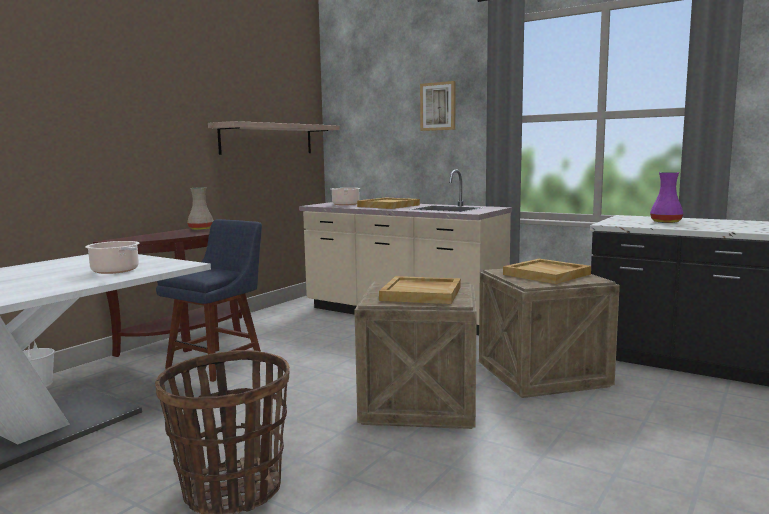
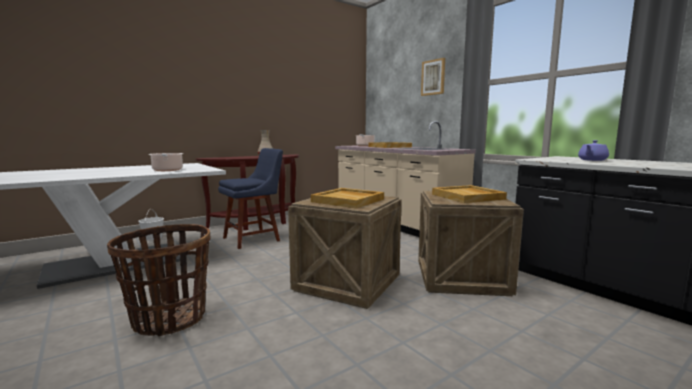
camera: 20 degrees right, 0 degrees up
(267, 139) = (322, 103): shelf -> none
(666, 222) = (592, 160): purple vase -> purple teapot

